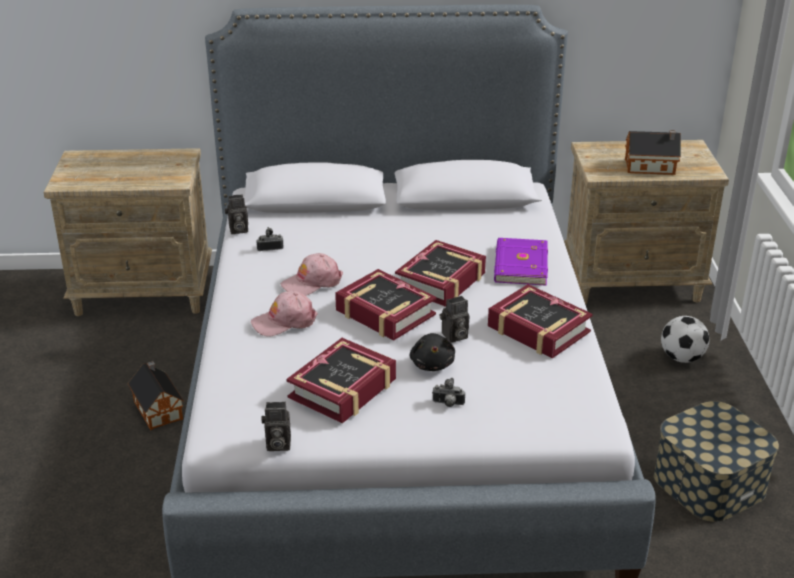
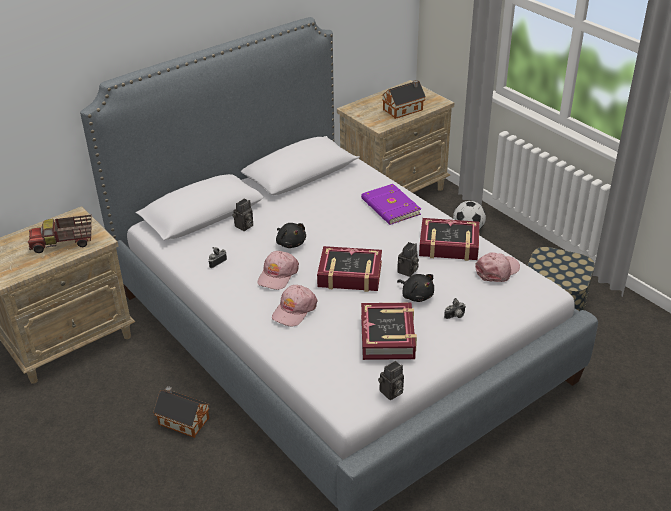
camera: 35 degrees left, 5 degrees up
(142, 174) = (63, 243): none -> toy truck
(237, 230) = (176, 259): camera -> camera (244, 226)
(365, 259) = (290, 243): none -> black plush toy
(441, 281) = (357, 238): book -> none
(563, 379) = (497, 270): none -> pink cap

